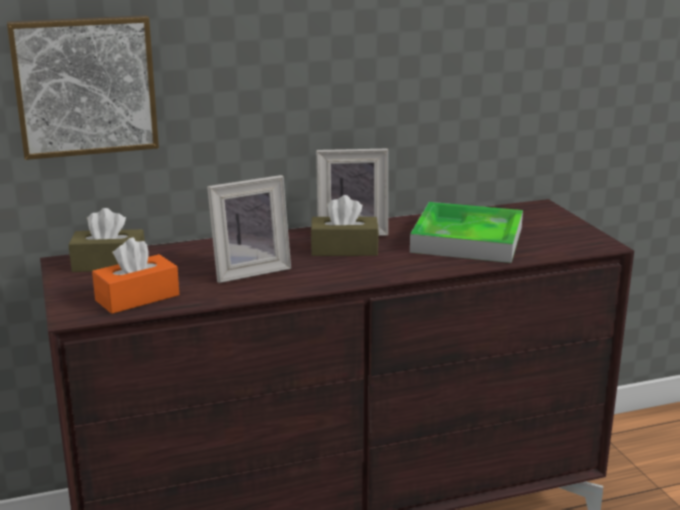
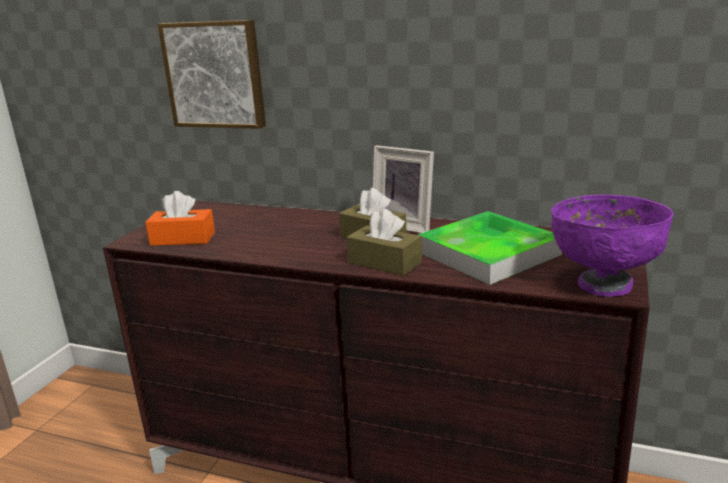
camera: 40 degrees right, 0 degrees up
(109, 264) = (213, 212): brown tissue box -> brown tissue box (385, 263)
(249, 270) = (279, 237): picture frame -> none
(585, 242) = (604, 284): none -> purple bowl

